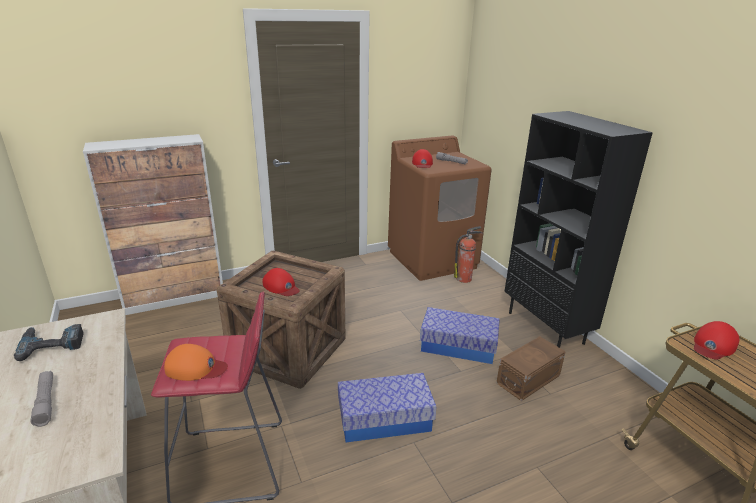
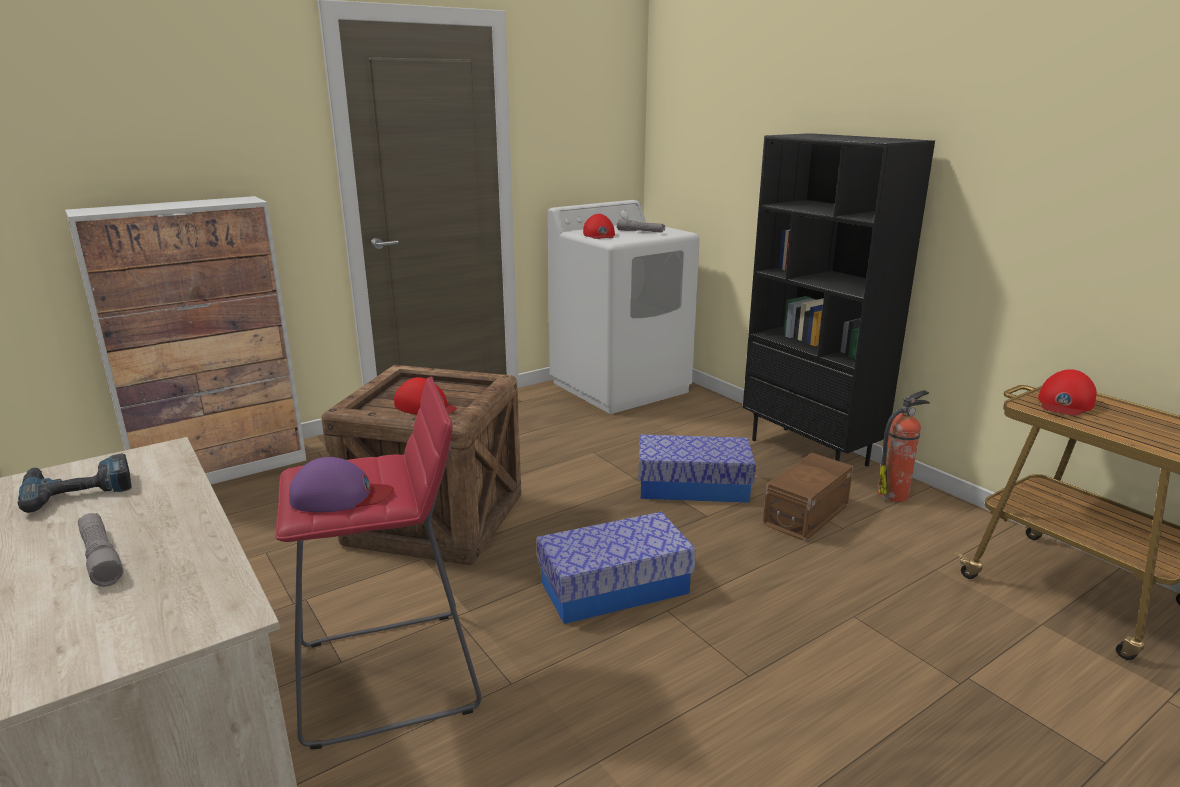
camera: 10 degrees left, 5 degrees down
(195, 368) = (340, 496): orange cap -> purple cap
(432, 259) = (621, 387): brown washing machine -> white washing machine
(464, 279) = (675, 406): fire extinguisher -> fire extinguisher (894, 494)

